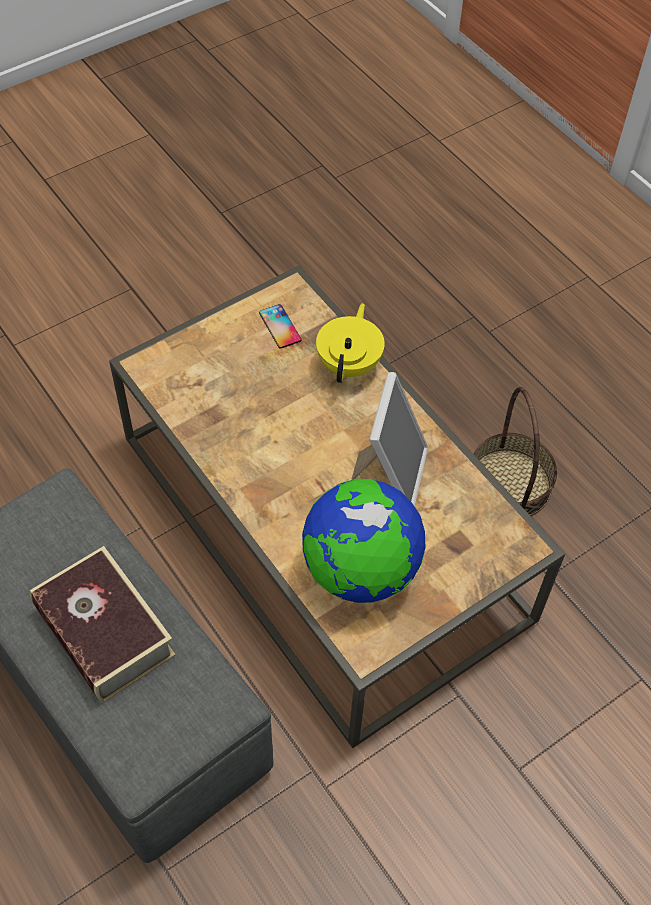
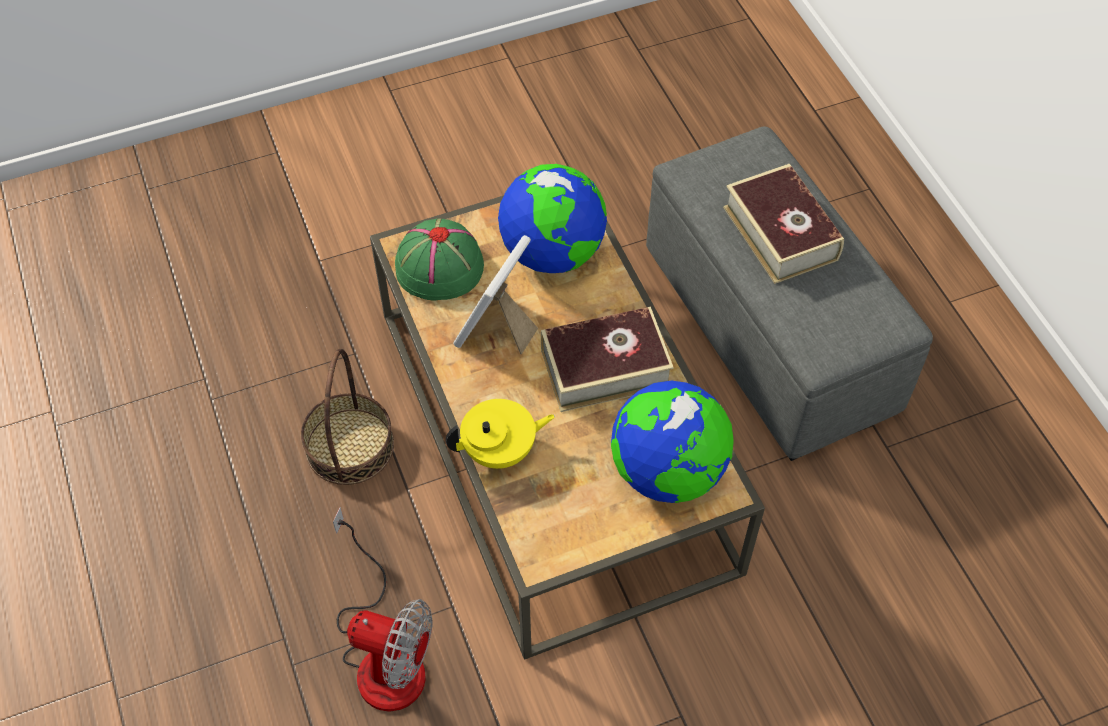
camera: 165 degrees left, 0 degrees up
(198, 372) = (667, 472): none -> globe
(274, 454) = (605, 368): none -> book
(280, 326) = (565, 513): phone -> none
(350, 364) = (500, 451): yellow teapot -> yellow teapot turned 135 degrees counterclockwise
(408, 334) = (384, 654): none -> fan
(475, 529) = (439, 267): none -> green hat

